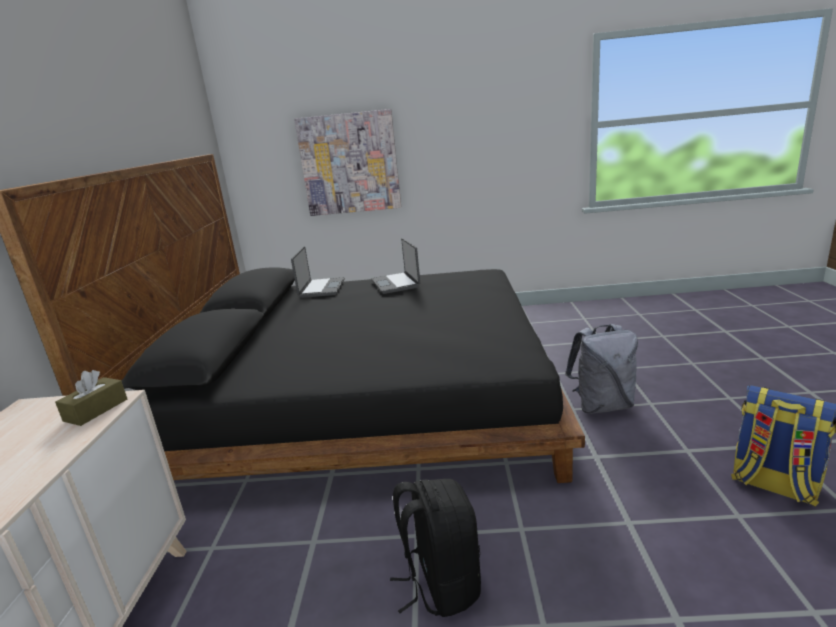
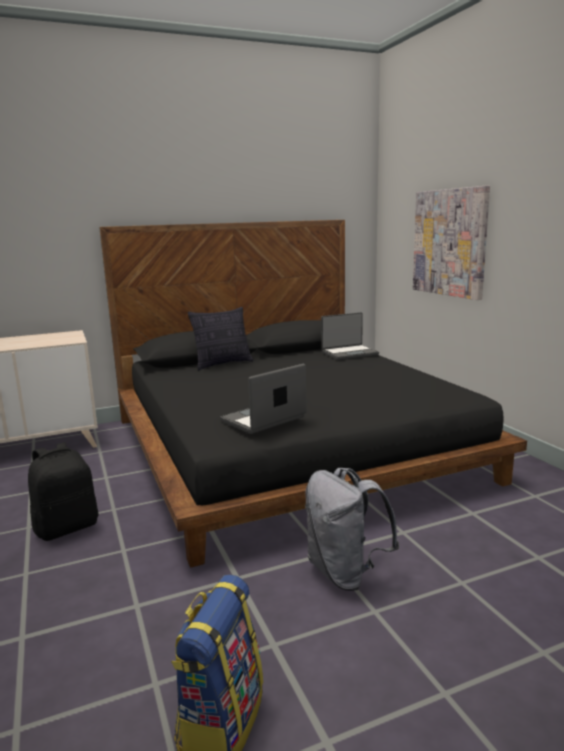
camera: 65 degrees right, 5 degrees down
(96, 410) = (64, 341): brown tissue box -> none
(257, 346) = (223, 364): none -> pillow
(396, 284) = (385, 370): laptop -> laptop (264, 419)

